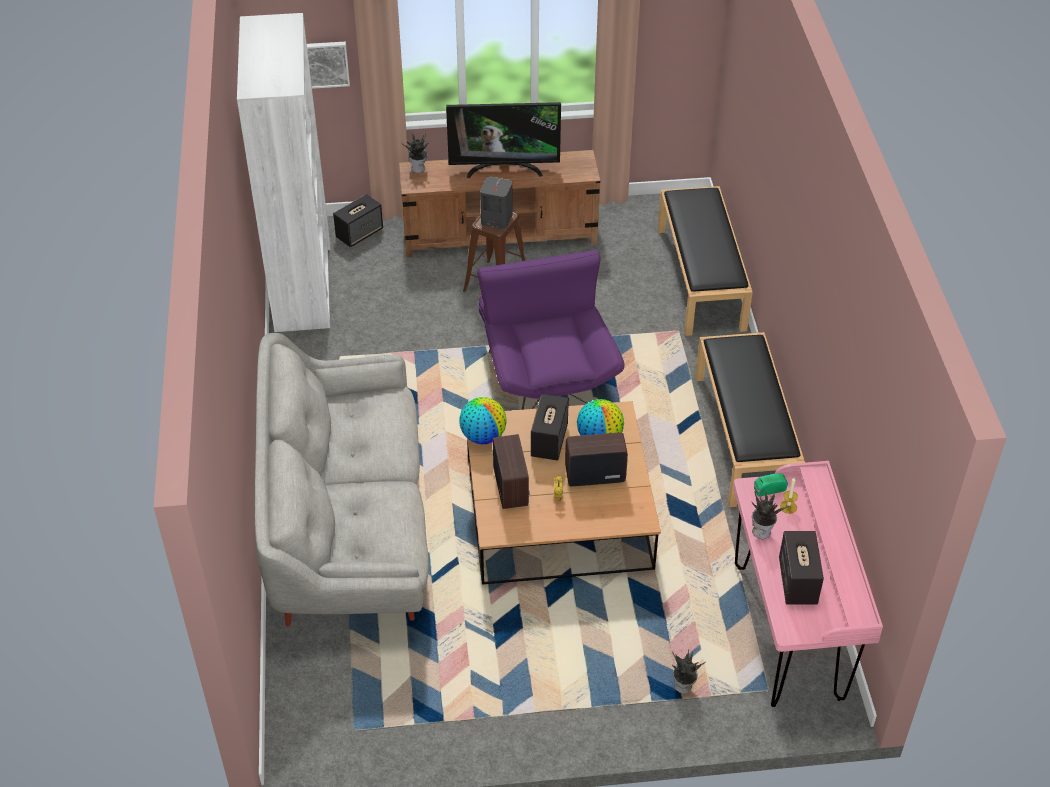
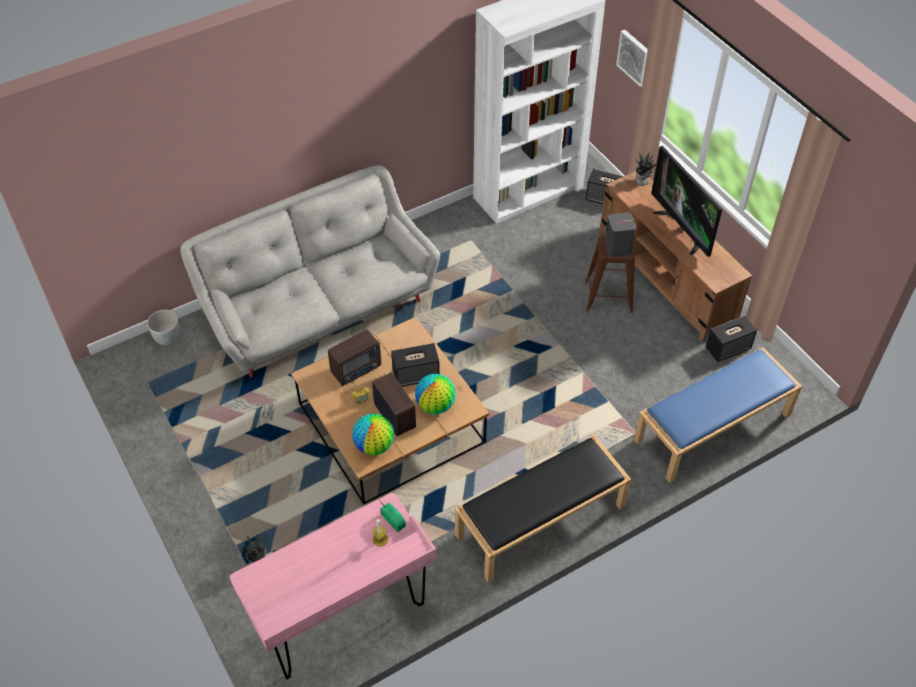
camera: 65 degrees right, 5 degrees up
(292, 689) = (168, 338): none -> grey planter
(483, 436) = (399, 335): globe -> globe (374, 446)
(545, 373) = (530, 363): purple armchair -> none
(701, 279) = (712, 428): black bench -> blue bench
(762, 531) = (344, 528): potted plant -> none
(797, 581) = (301, 569): speaker -> speaker (728, 348)

